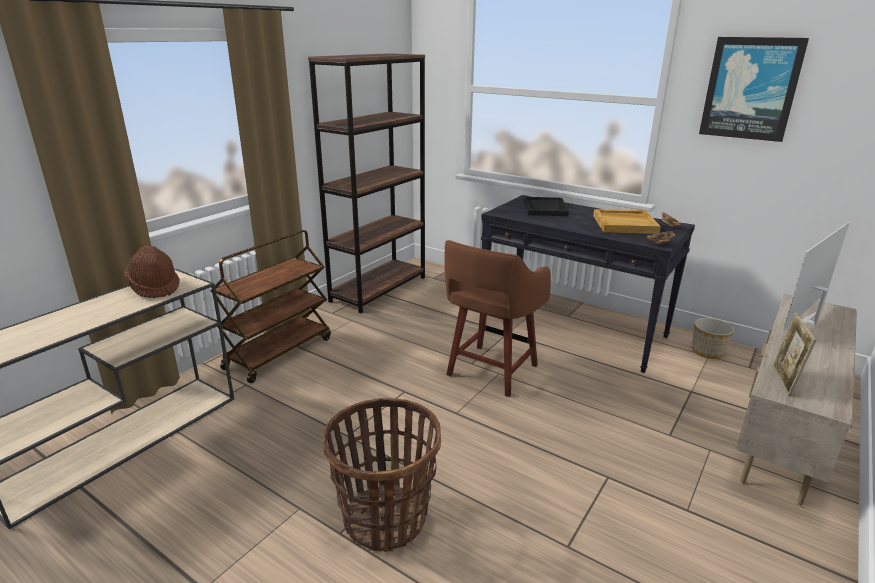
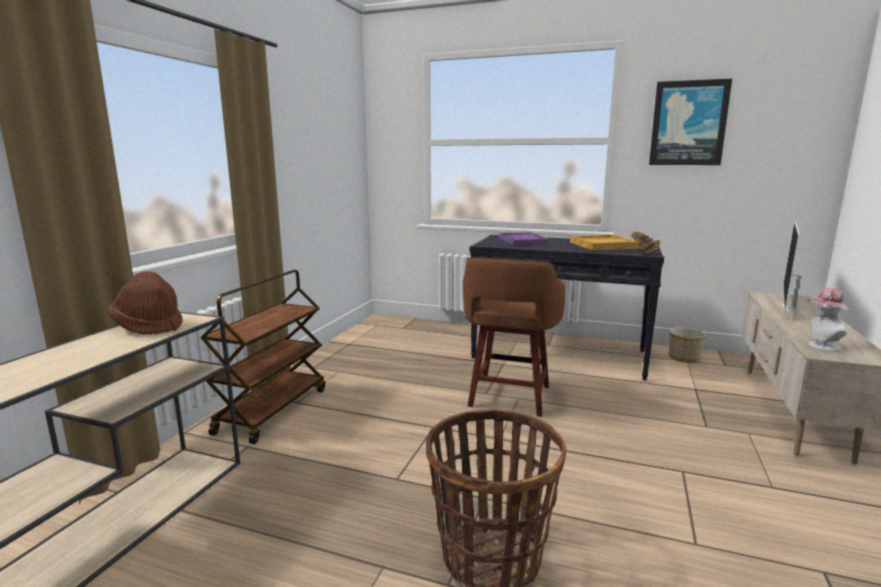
camera: 15 degrees left, 10 degrees down
(379, 289) = (352, 342): brown bookcase -> none
(545, 208) = (522, 240): black tray -> purple tray
(783, 381) = (820, 346): picture frame -> hat

